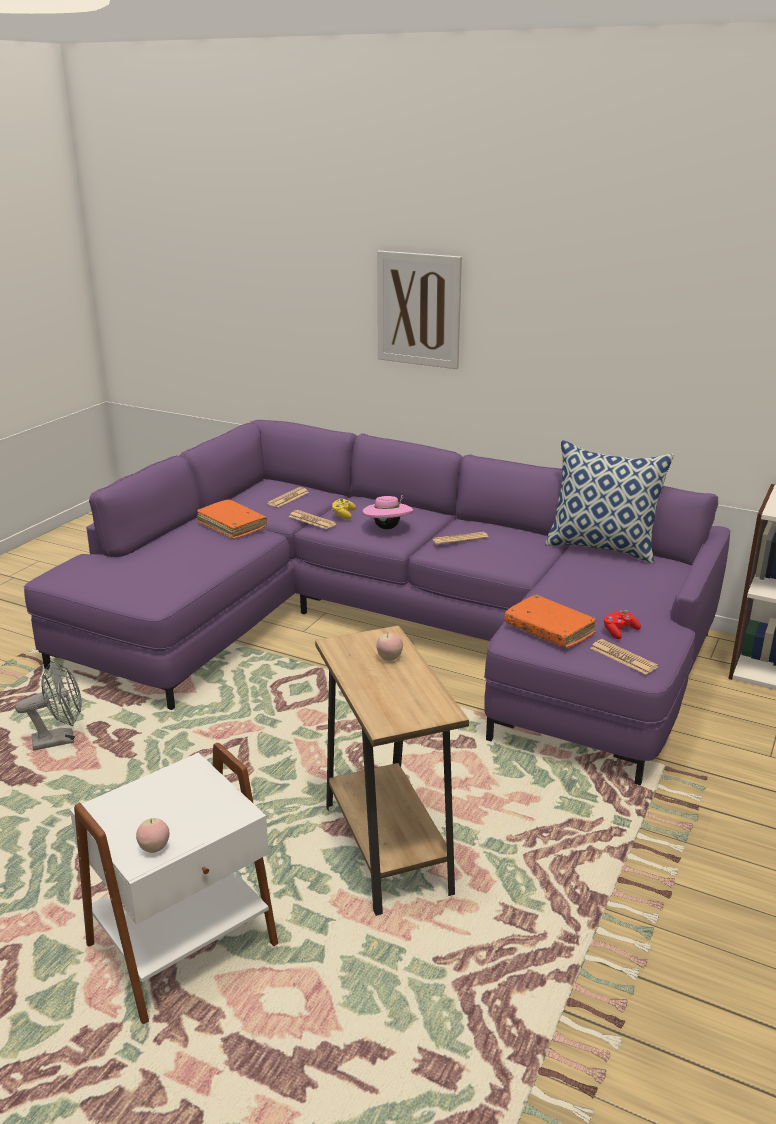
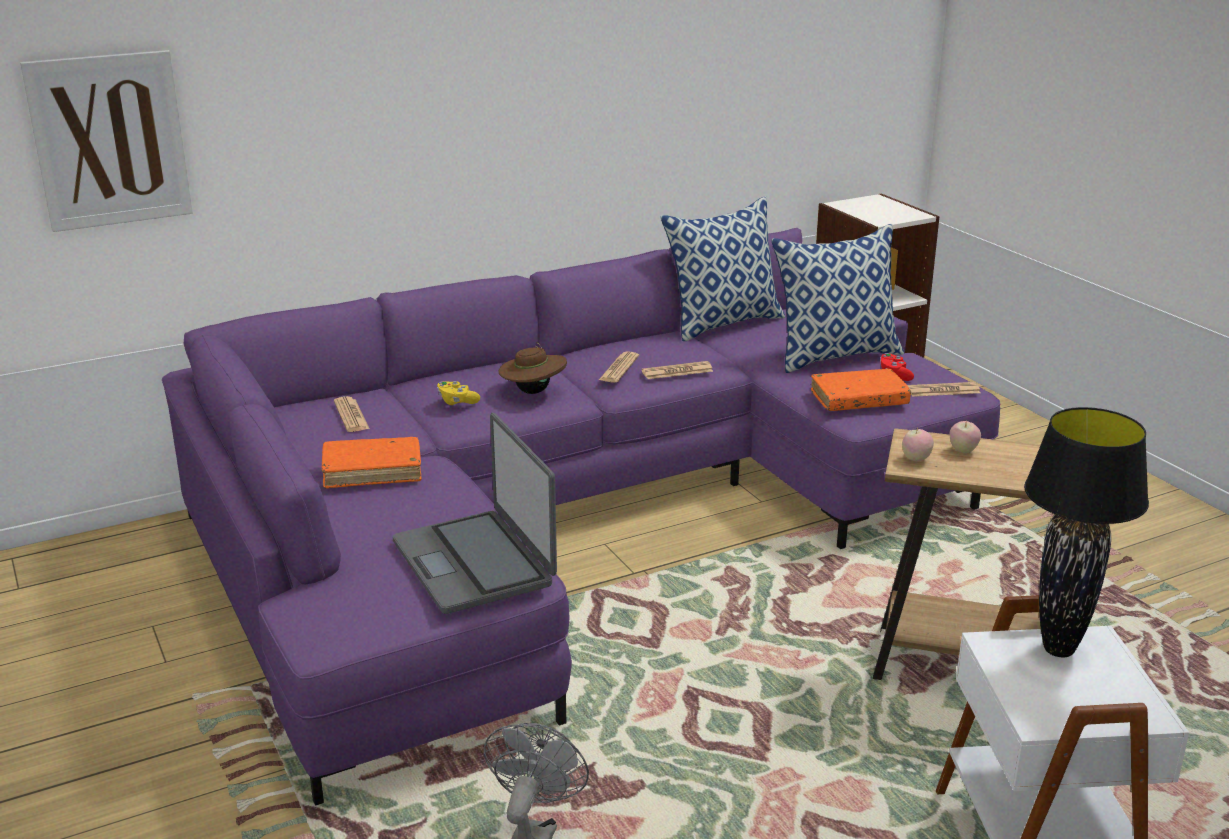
camera: 55 degrees left, 0 degrees up
(154, 848) = (1135, 702): apple -> apple (916, 459)
(157, 582) = (475, 563): none -> laptop
(205, 798) = (1058, 650): none -> black table lamp
(312, 520) = (440, 423): newspaper -> newspaper (677, 371)
(387, 528) = (533, 391): pink hat -> brown hat
(419, 309) = (415, 102): picture -> picture (110, 140)
(616, 600) = (835, 355): none -> pillow

